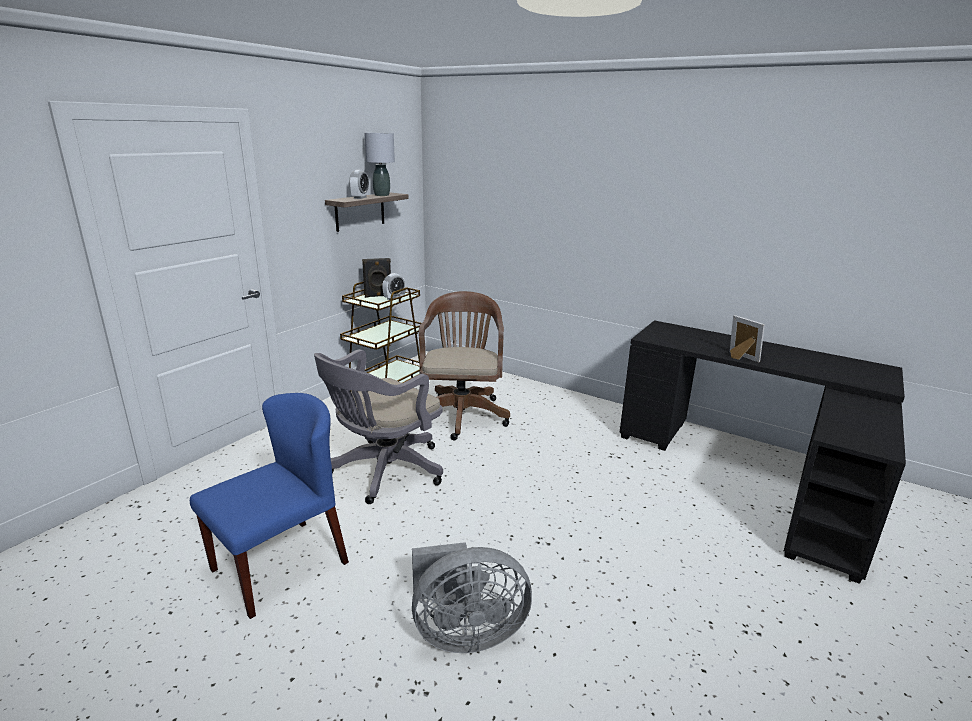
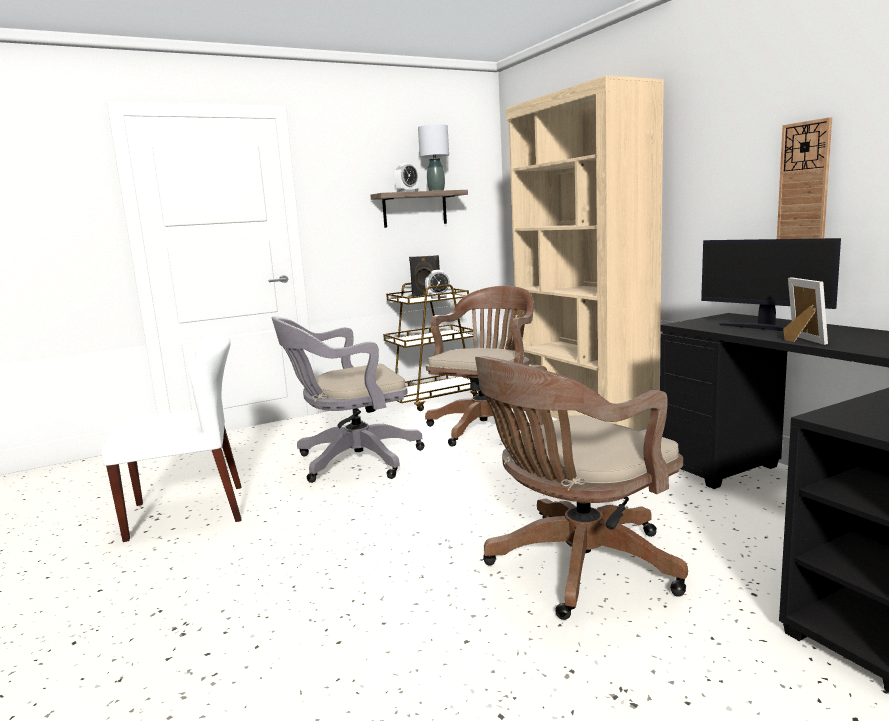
camera: 30 degrees right, 10 degrees down
(280, 565) = (188, 511): blue chair -> white chair
(465, 633) = (273, 599): grey fan -> none
(523, 390) = (583, 414): none -> beige bookcase
(644, 539) = (576, 567): none -> brown office chair
(701, 342) = (764, 328): none -> monitor
(719, 242) = (803, 189): none -> wall clock

